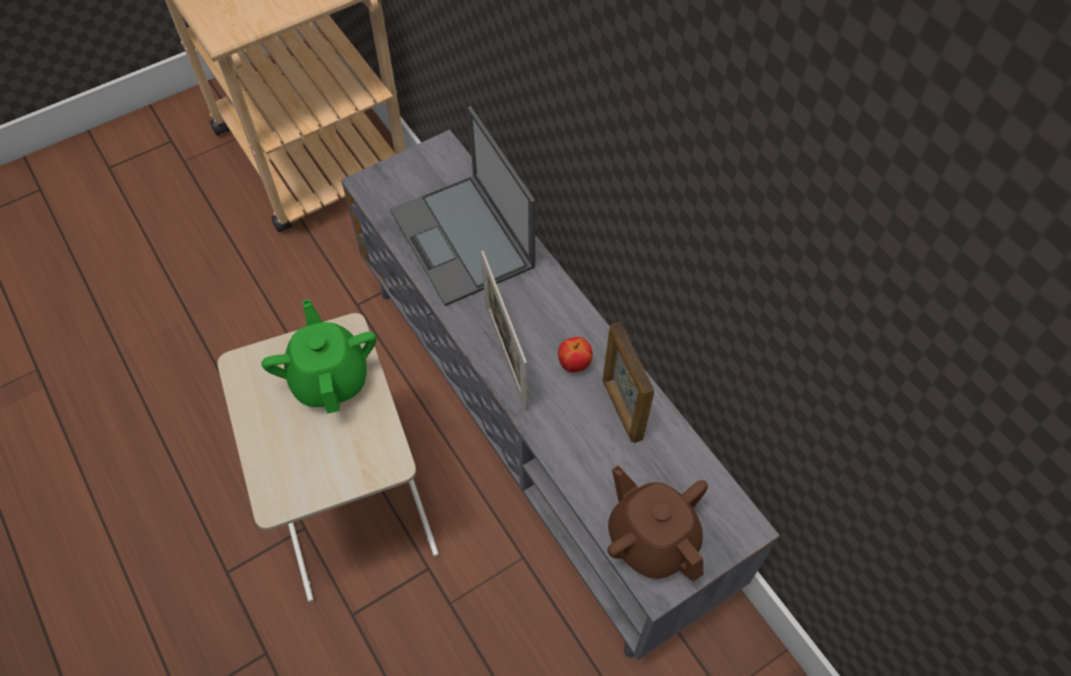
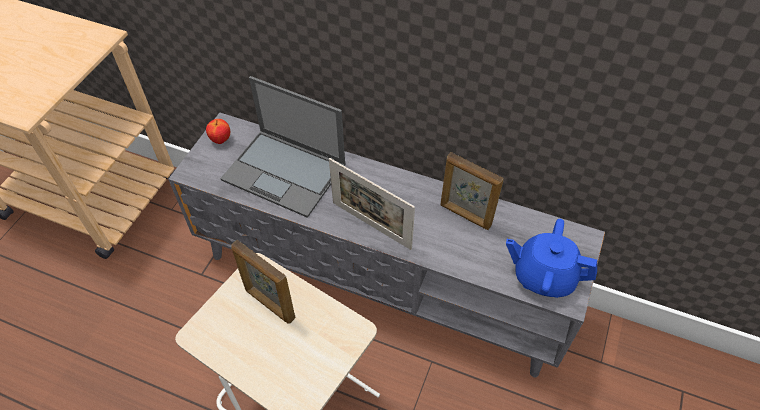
camera: 35 degrees left, 5 degrees down
(330, 378) = (269, 304): green teapot -> picture frame
(574, 364) = (416, 206): apple -> apple (221, 140)
(652, 538) = (543, 276): brown teapot -> blue teapot

